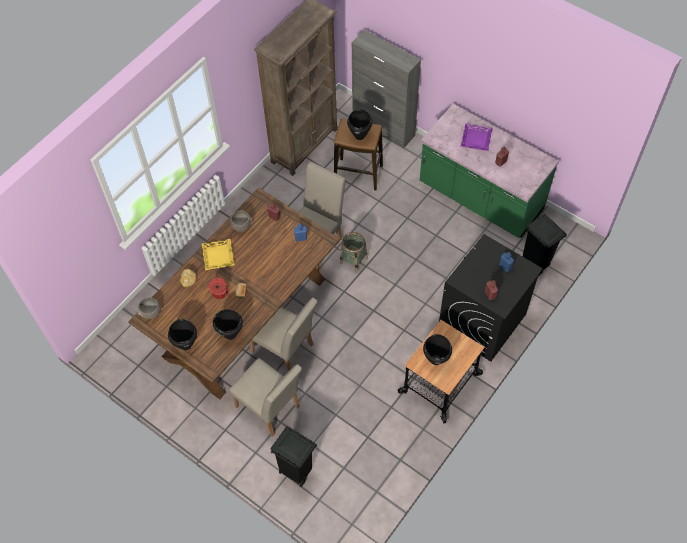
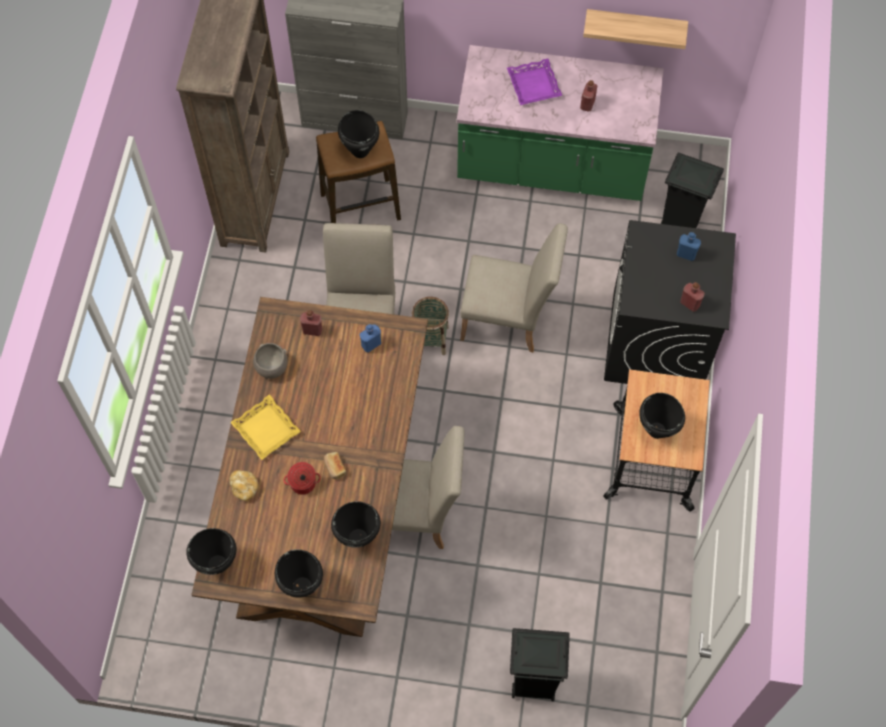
camera: 30 degrees left, 5 degrees up
(150, 312) = (218, 564): grey bowl -> black cooking pot
(271, 410) = (444, 614): beige chair -> beige chair (509, 322)
(547, 127) = (635, 26): none -> shelf

